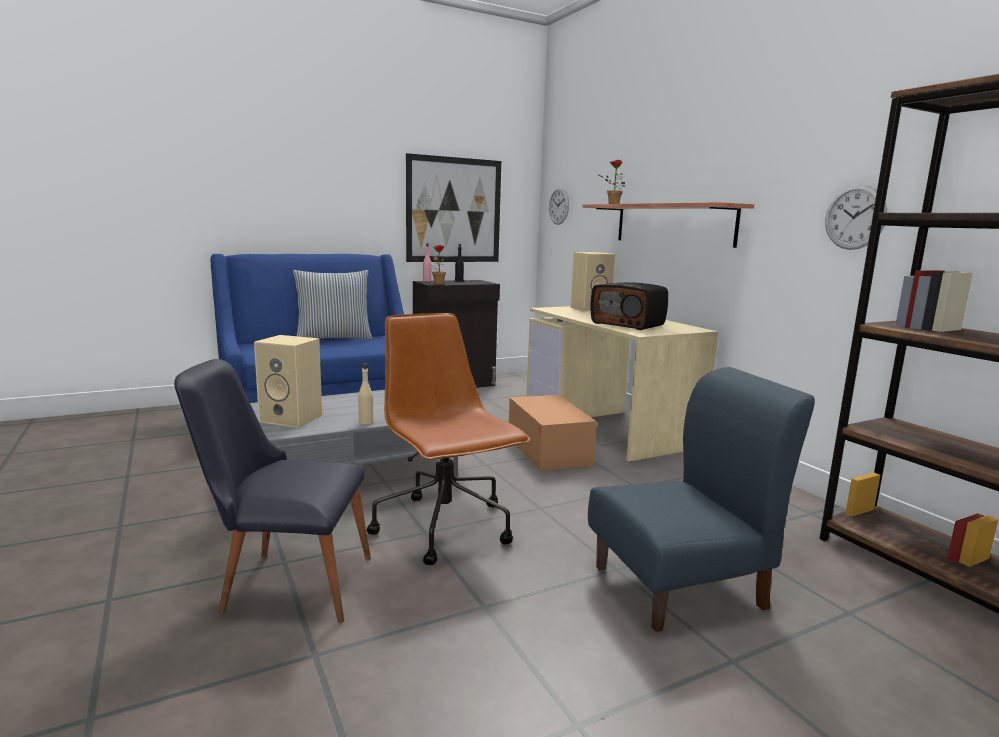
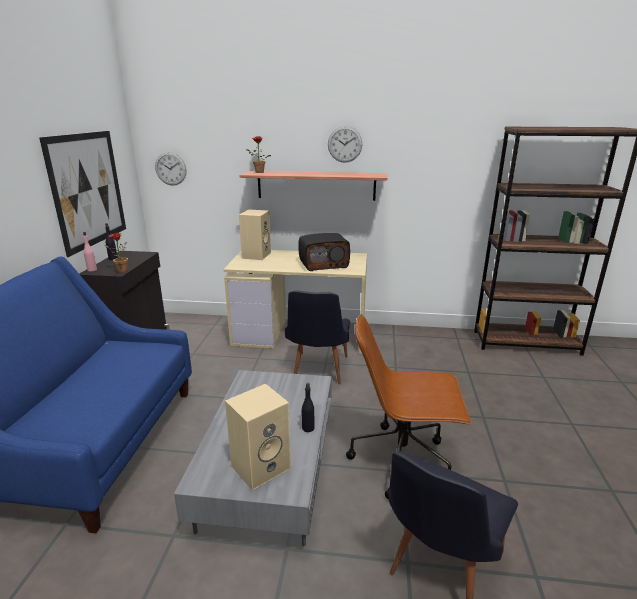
camera: 55 degrees left, 10 degrees up
(333, 338) = (77, 371): pillow -> none
(365, 422) = (308, 428): beige bottle -> black bottle
(548, 450) = (318, 371): cardboard box -> black chair
(680, 587) = (508, 407): blue chair -> none
(855, 217) = (455, 182): wall clock -> wall clock (345, 144)

